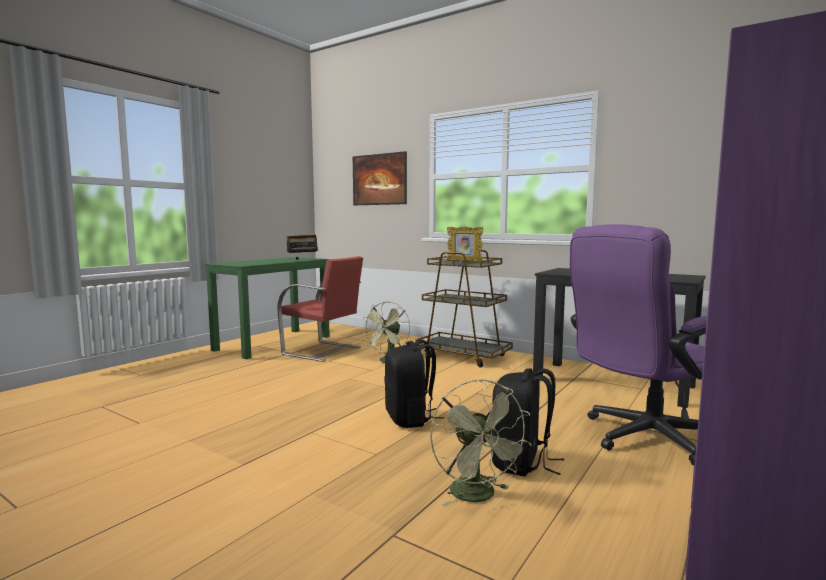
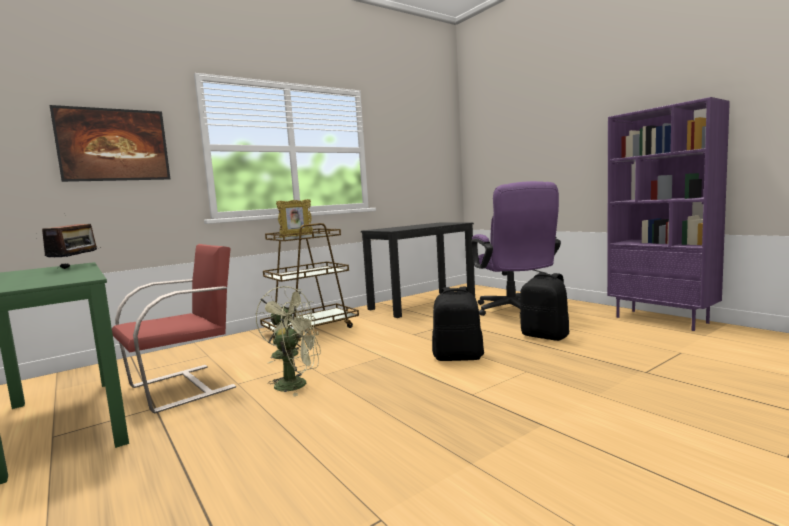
camera: 70 degrees left, 0 degrees up
(478, 496) = (591, 349): green fan -> green fan (298, 384)

